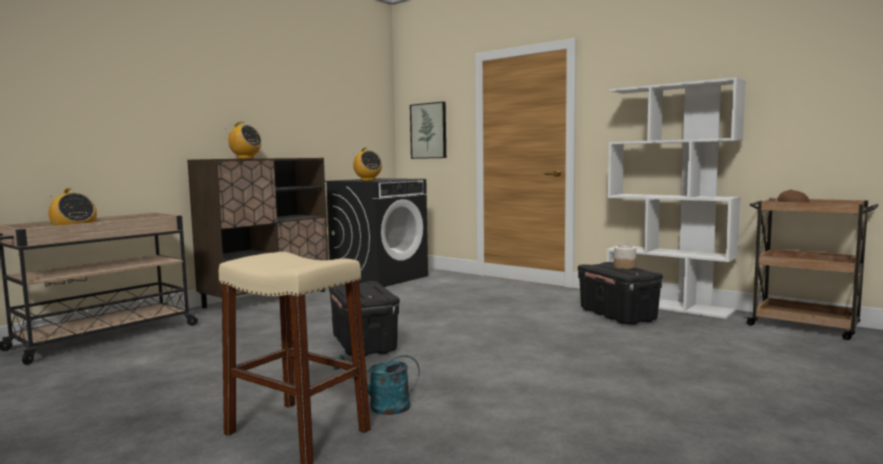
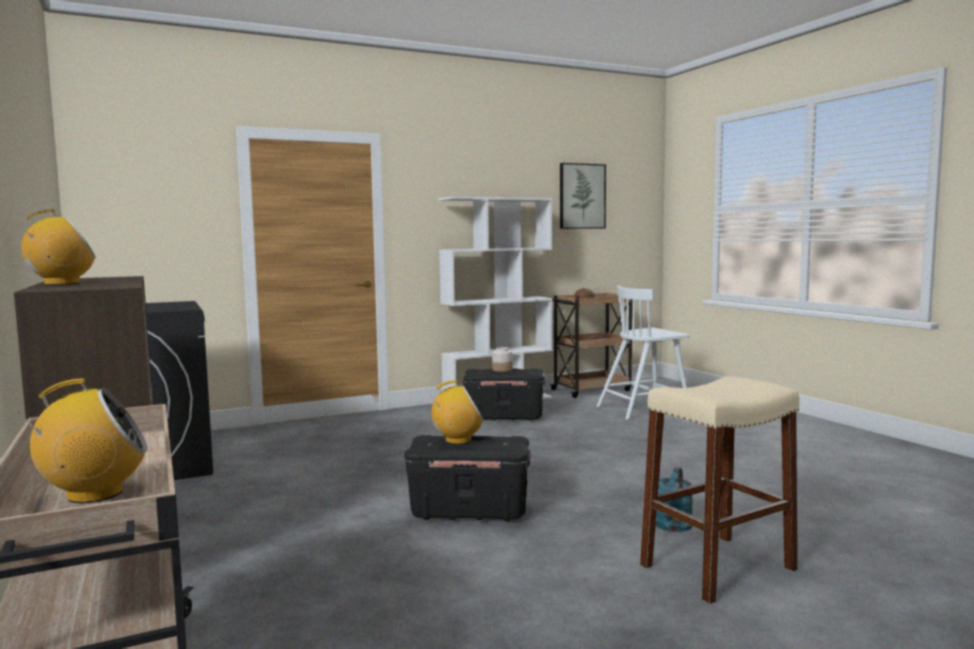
camera: 65 degrees left, 0 degrees up
(367, 180) = (163, 309): radio -> radio (457, 440)
(429, 131) = (148, 228): picture -> picture (582, 196)
(776, 356) = (644, 409): none -> white chair

